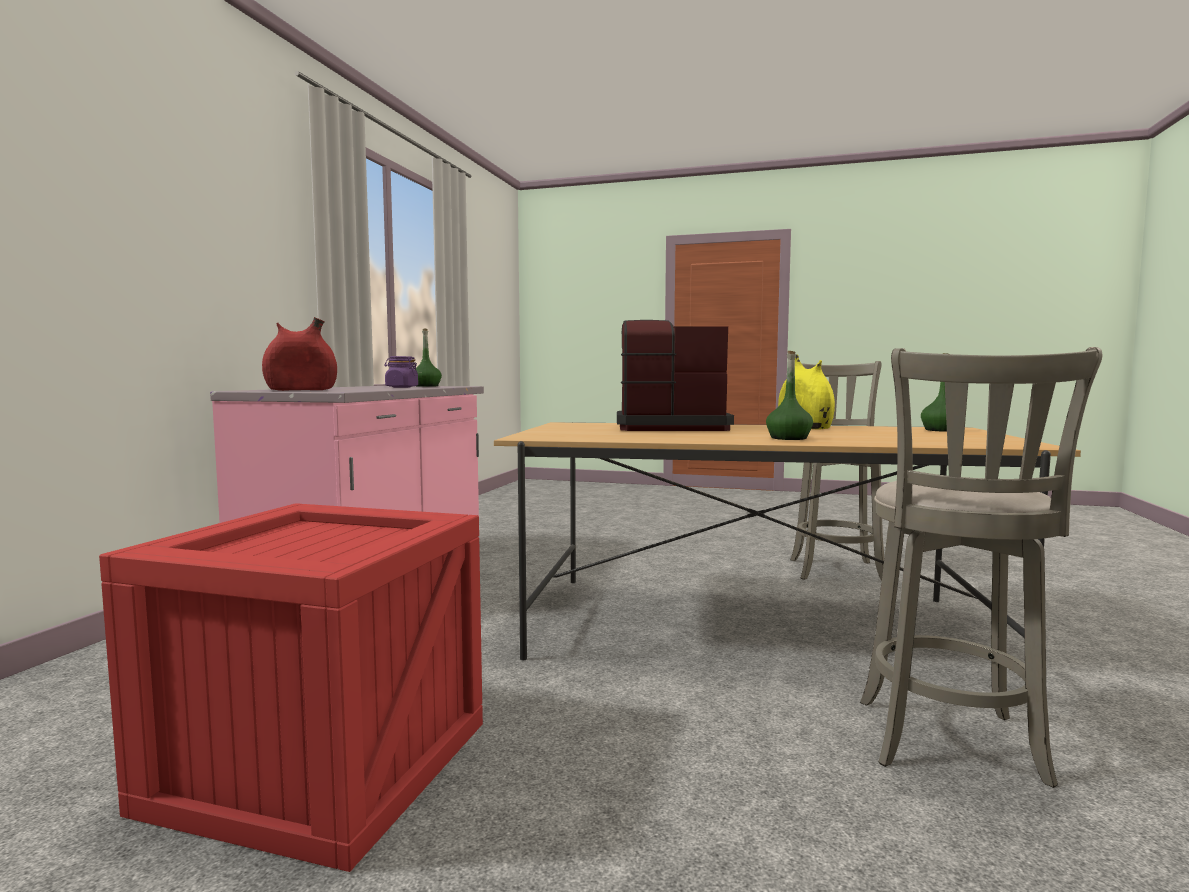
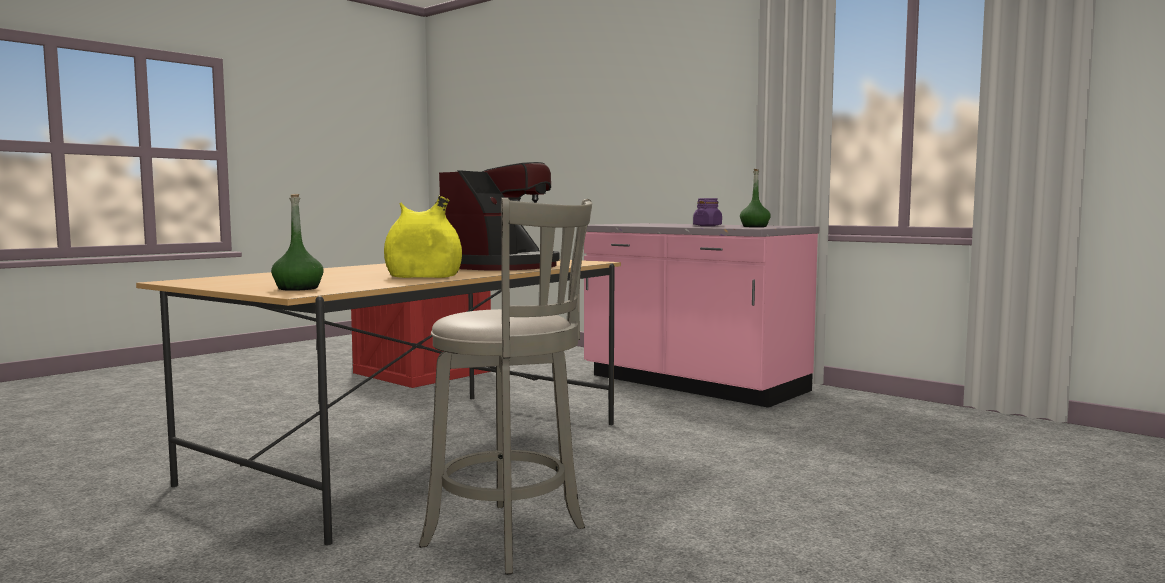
camera: 115 degrees right, 0 degrees up
(301, 390) = (637, 224): red vase -> none
(789, 438) = (363, 269): green bottle -> none
(950, 745) = (209, 447): grey stool -> none

